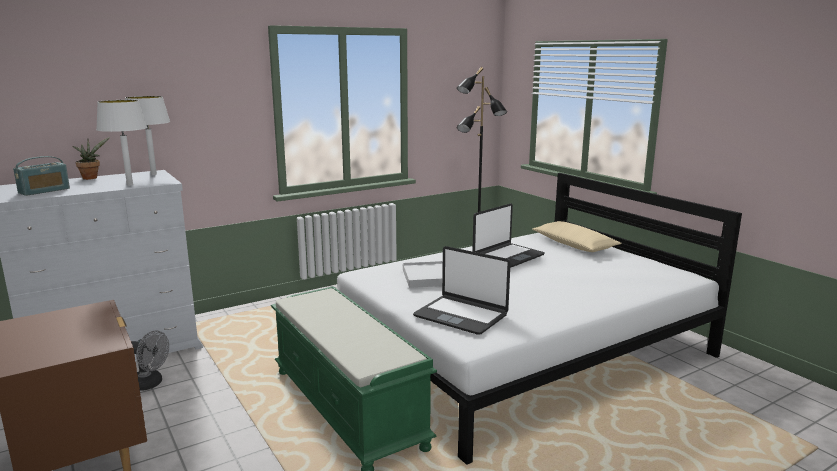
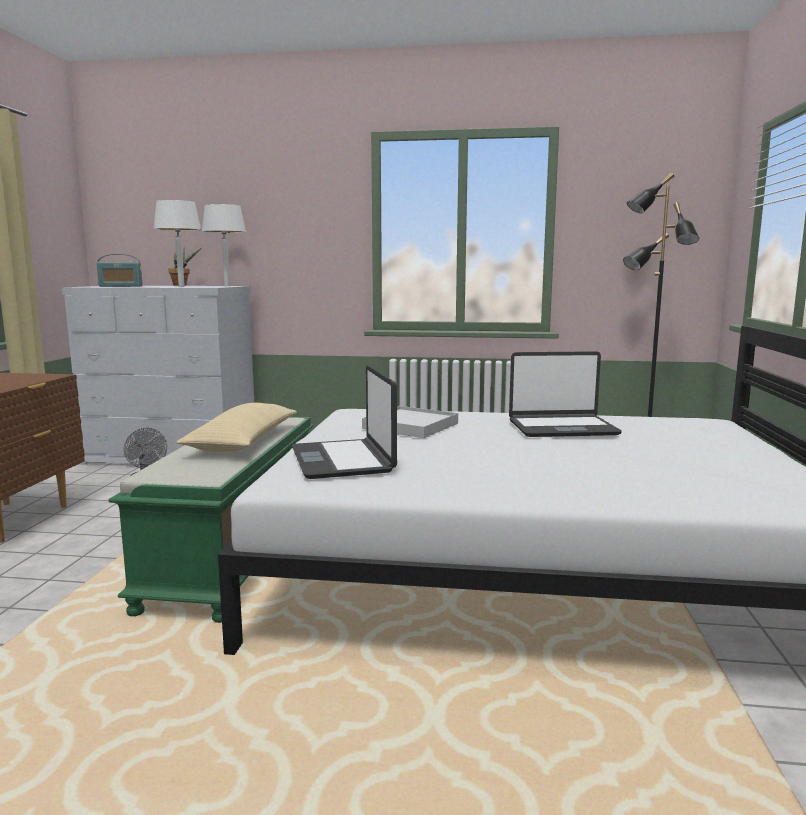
camera: 40 degrees right, 5 degrees down
(574, 245) = (706, 436): beige pillow -> beige pillow (243, 442)

